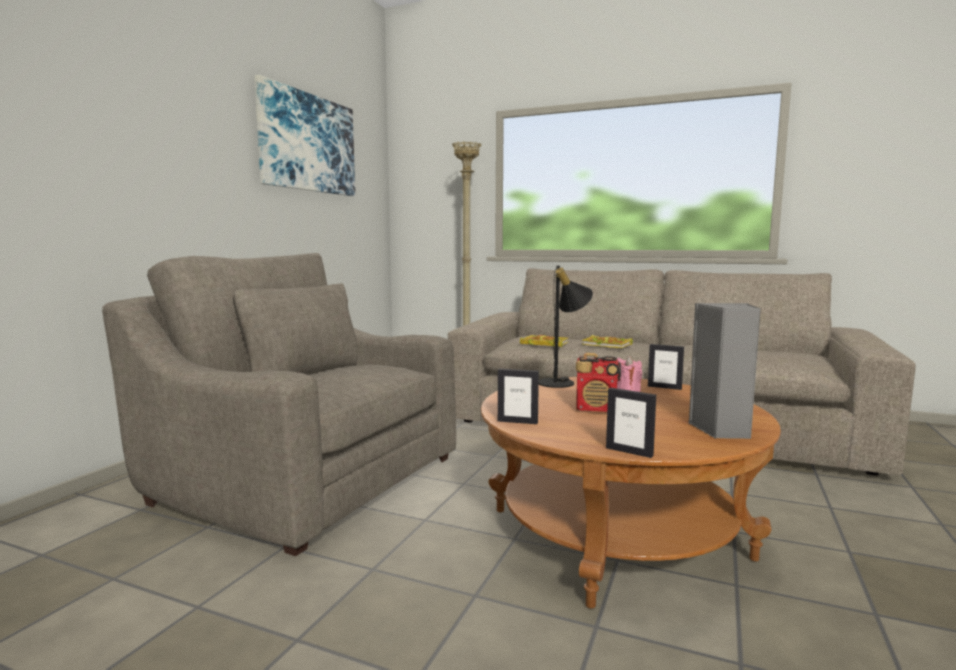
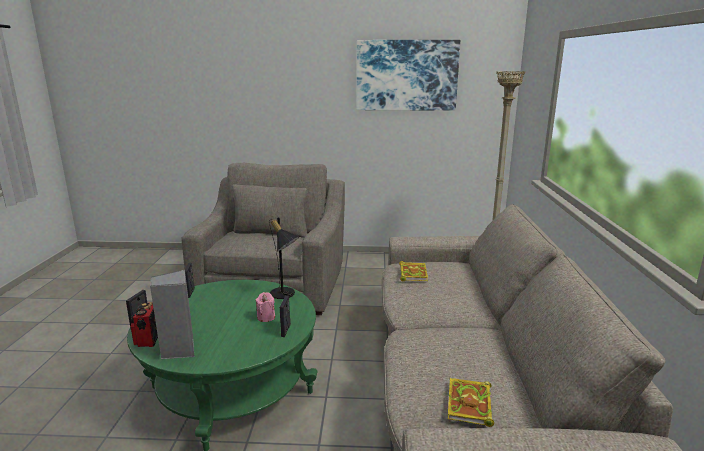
camera: 70 degrees right, 10 degrees up
(596, 409) = (219, 310): radio -> radio (147, 340)
(608, 345) = (432, 298): book -> book (470, 405)
(616, 533) = (232, 390): brown coffee table -> green coffee table

